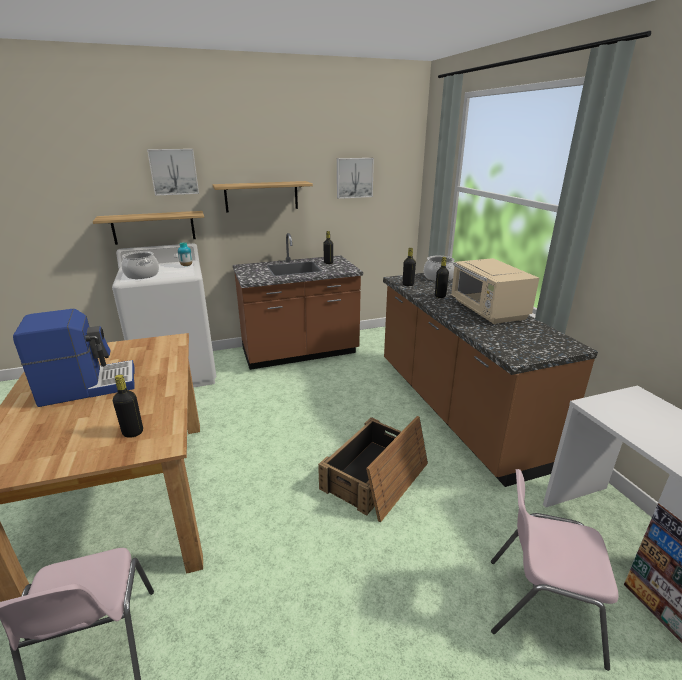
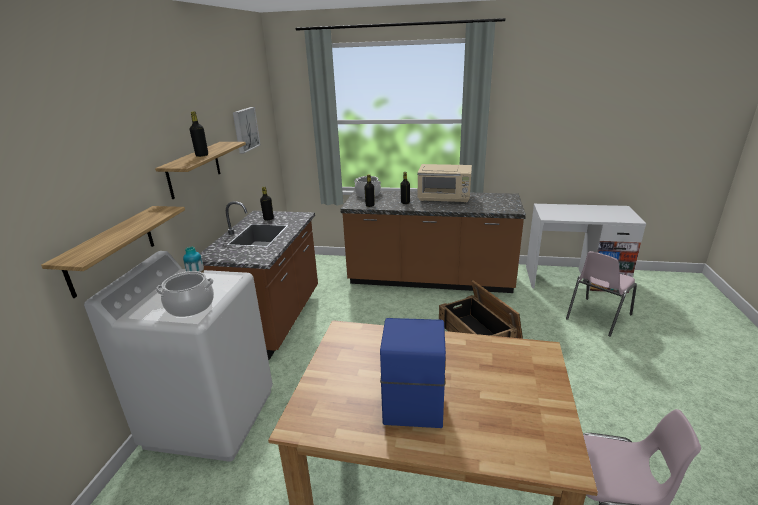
camera: 60 degrees left, 0 degrees up
(133, 432) = (520, 365): black bottle -> black bottle (202, 155)
(174, 172) = (117, 163): picture -> none

